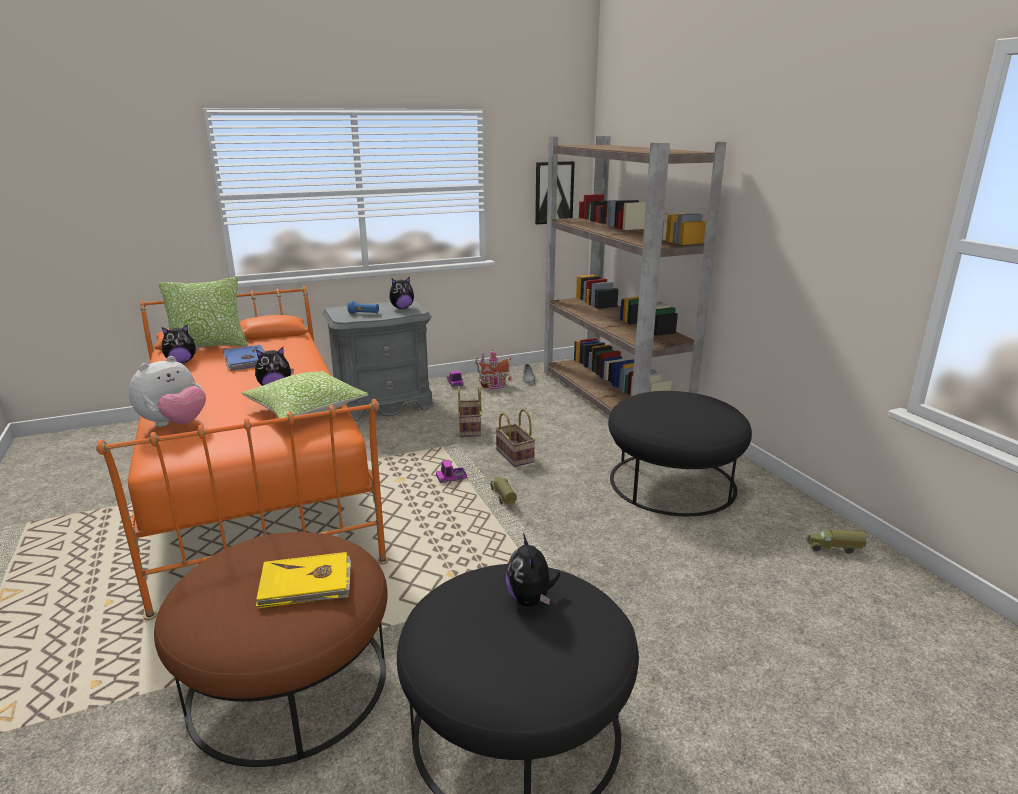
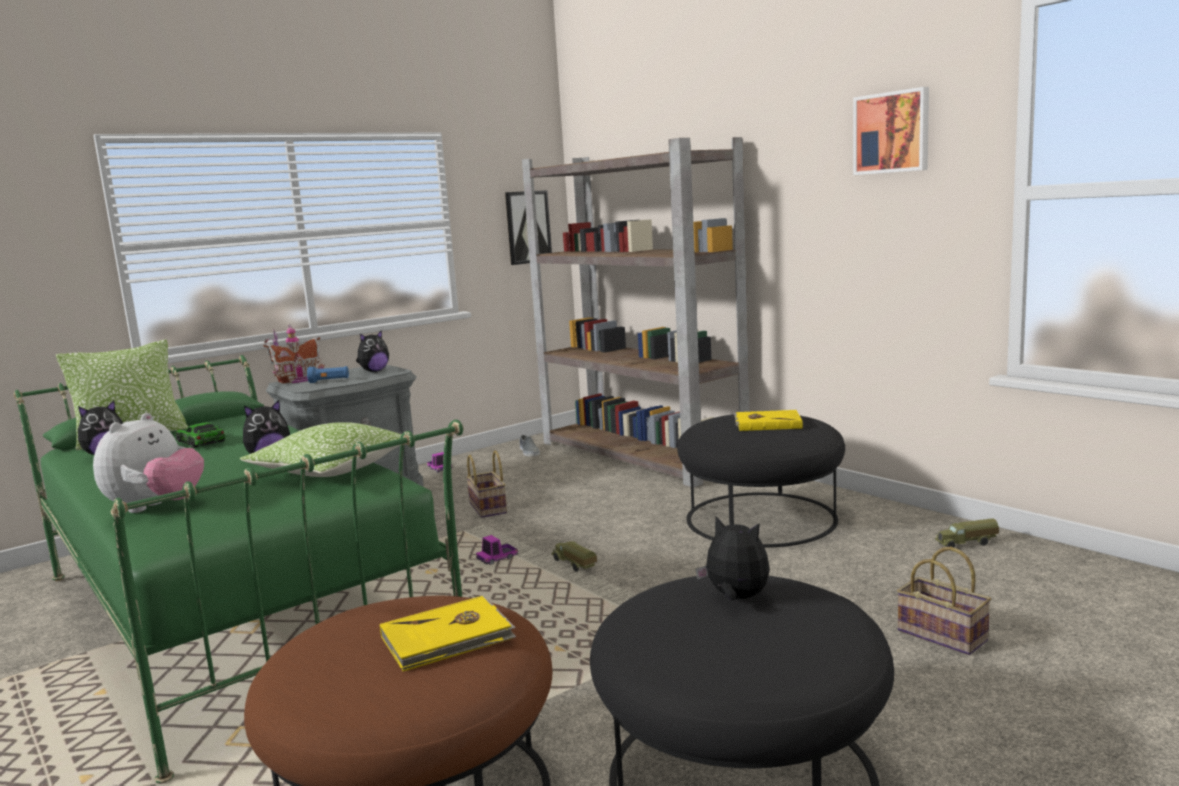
camera: 15 degrees left, 10 degrees down
(245, 360) = (200, 441): blue book -> toy car
(256, 487) = (234, 613): orange bed -> green bed
(494, 386) = (491, 464): toy house -> toy house (298, 380)
(516, 456) = (564, 524): basket -> basket (945, 635)
(531, 600) = (736, 598): plush toy -> plush toy turned 150 degrees clockwise
(688, 408) = (767, 423): none -> yellow book
(851, 161) = (892, 132): none -> picture

